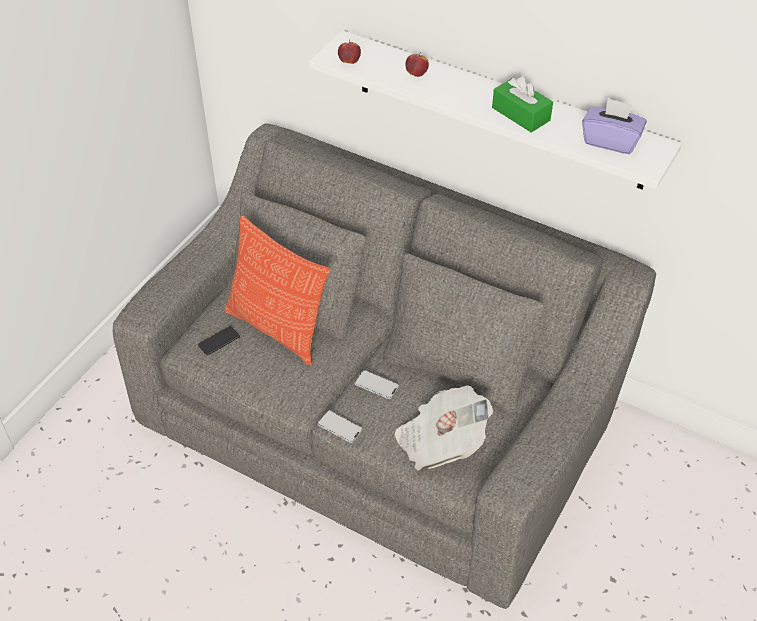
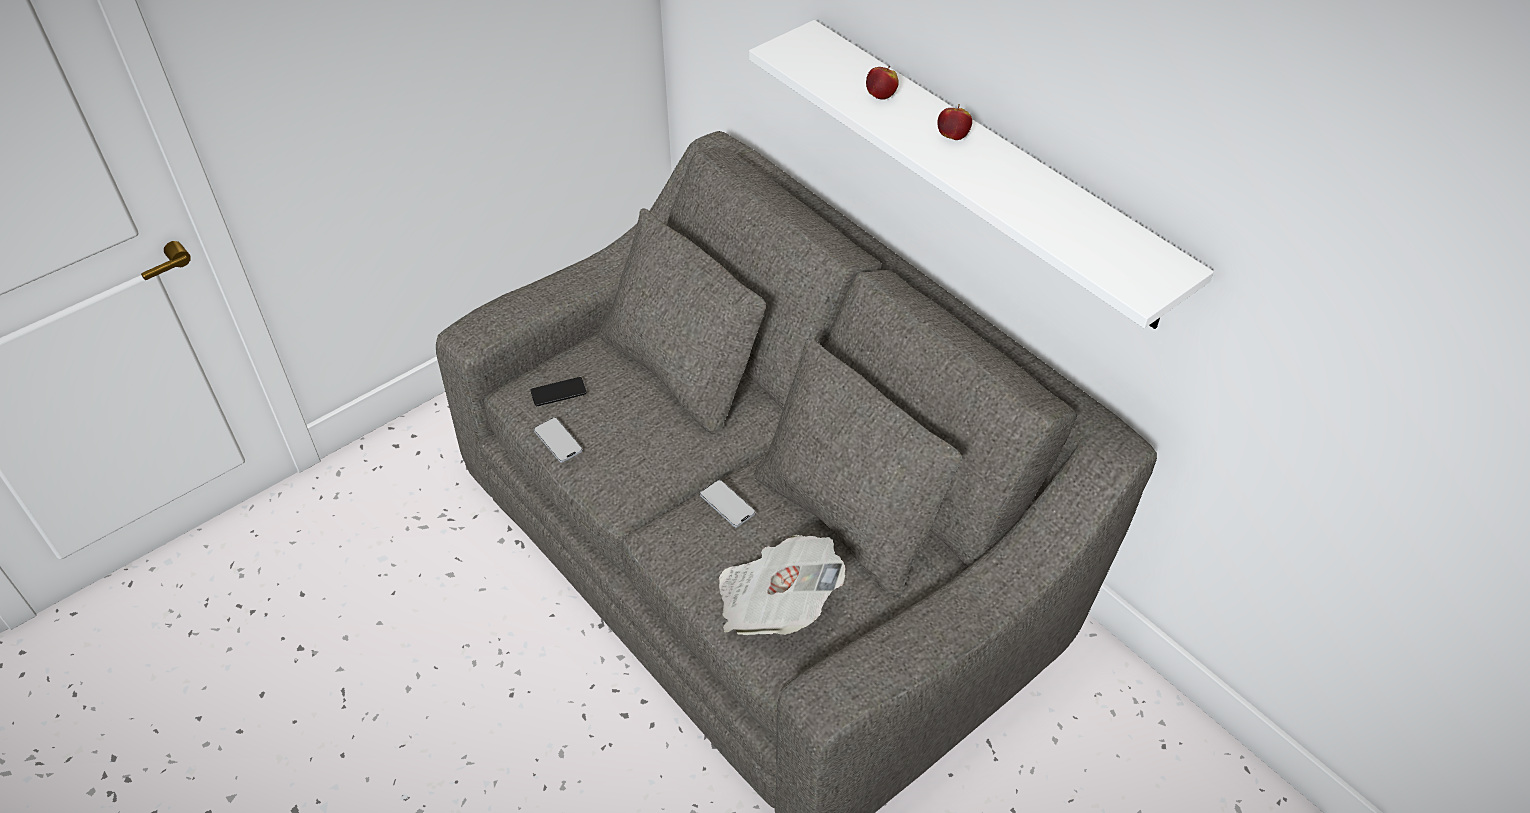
camera: 20 degrees right, 0 degrees up
(278, 328) = (638, 396): orange pillow -> none
(339, 427) = (655, 545): phone -> phone (558, 440)
(349, 62) = (800, 61): apple -> apple (952, 136)
(520, 114) = (996, 179): green tissue box -> none
(610, 141) = (1106, 244): purple tissue box -> none

